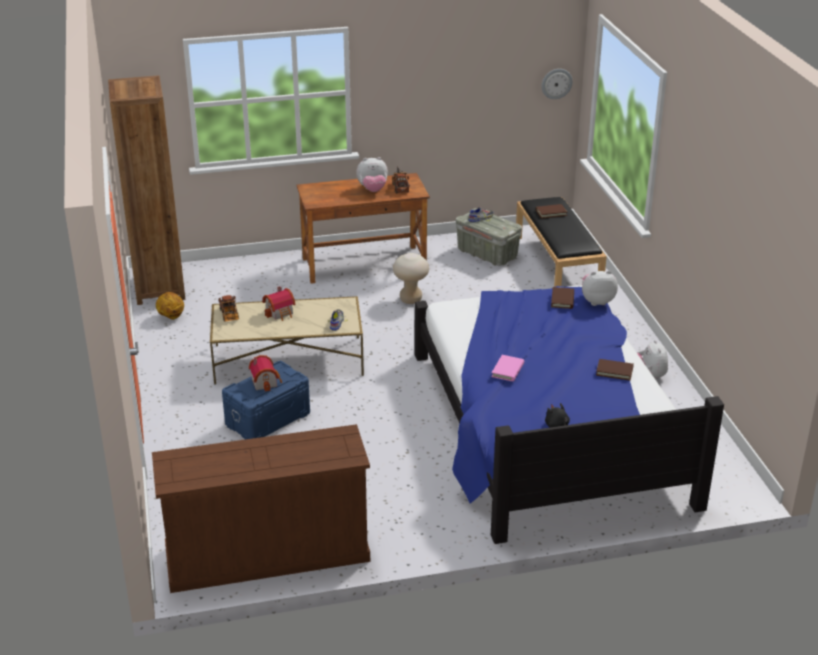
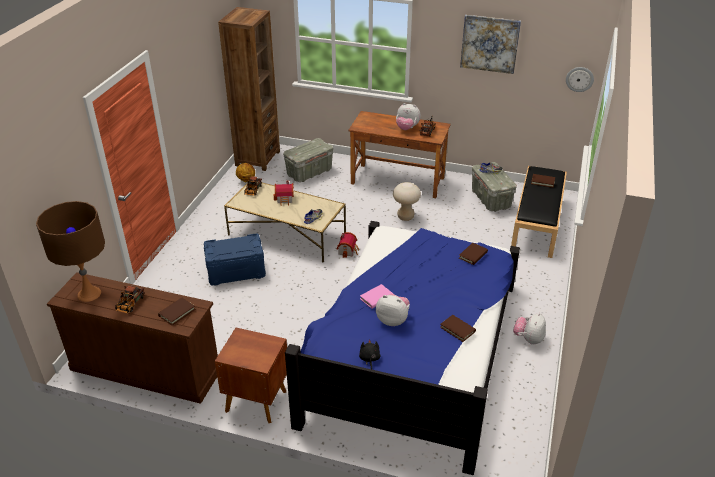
camera: 30 degrees right, 5 degrees up
(198, 467) = (89, 294): none -> brown table lamp
(245, 285) = (309, 172): none -> grey storage box
(263, 460) = (129, 305): none -> toy truck
(266, 381) = (235, 245): toy house -> toy house (348, 250)
(329, 448) = (177, 312): none -> brown book
(428, 534) = (256, 400): none -> brown nightstand
(449, 63) = (489, 44): none -> picture
(597, 301) = (500, 265): plush toy -> plush toy (393, 320)

